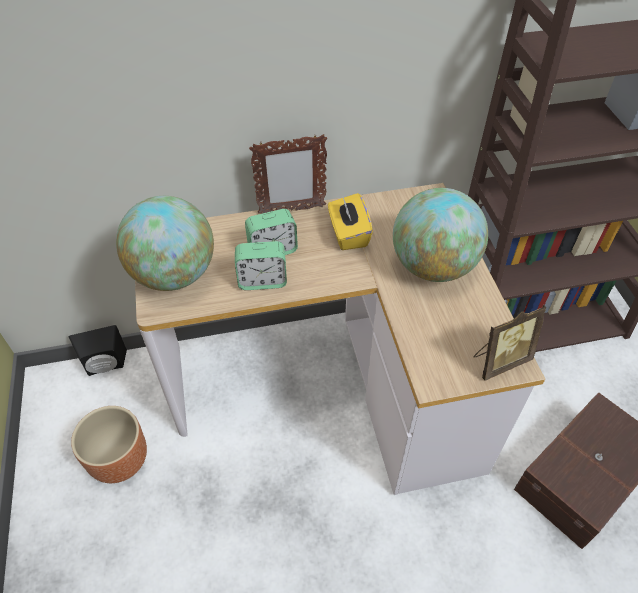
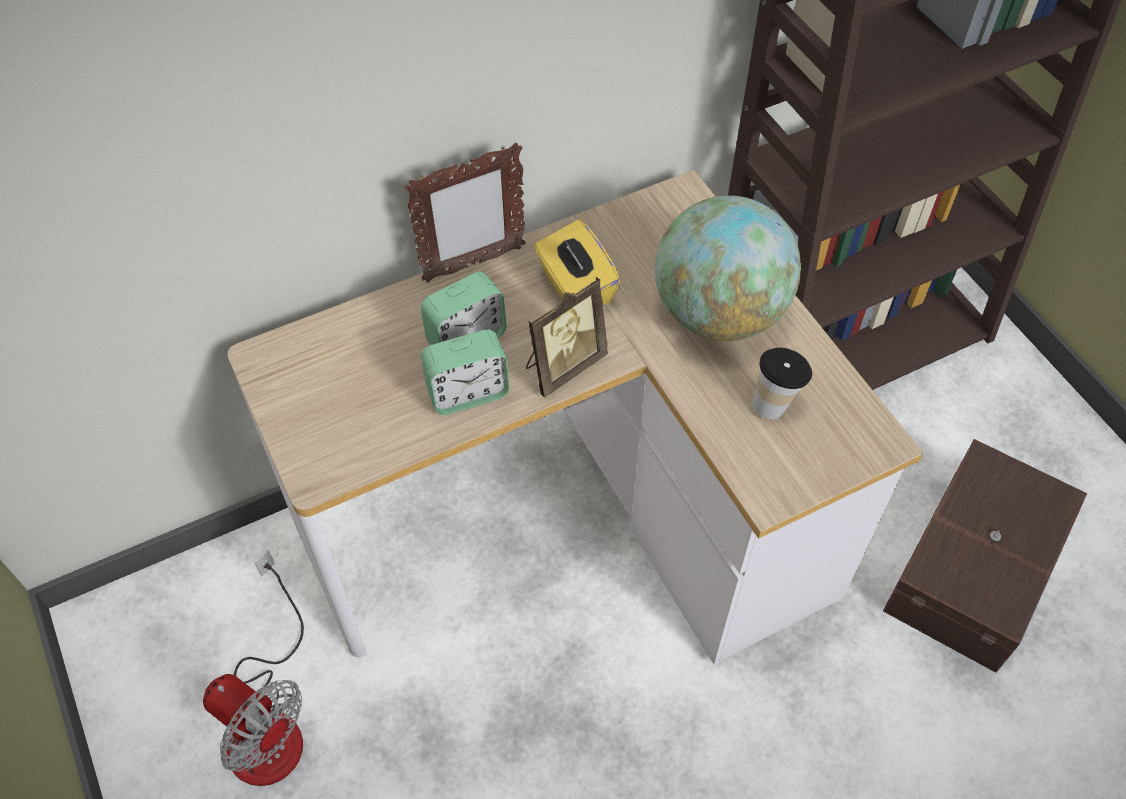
camera: 15 degrees left, 5 degrees up
(105, 366) = (189, 574): black speaker -> none
(120, 459) = (269, 719): brown planter -> fan
(174, 274) = (323, 413): globe -> none
(453, 326) = (775, 403): none -> cup
(499, 361) = (854, 441): picture frame -> picture frame (563, 366)

